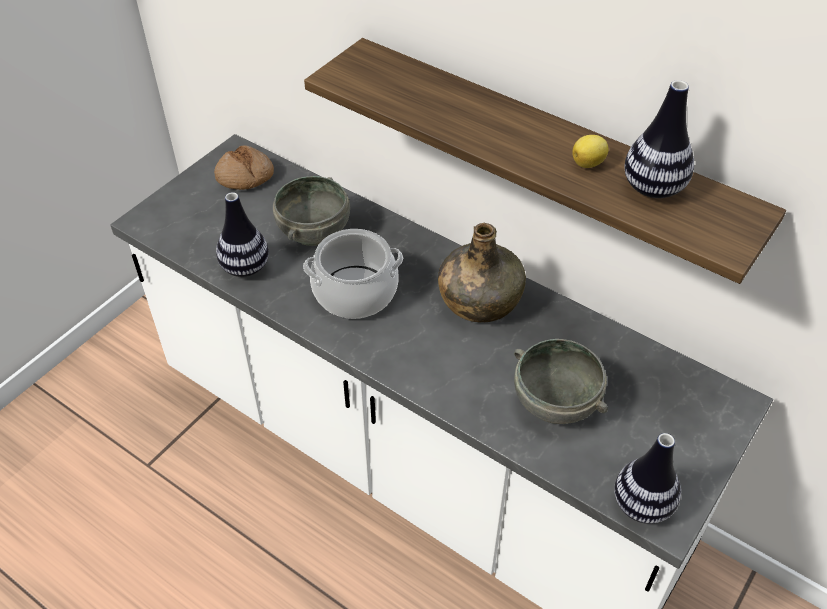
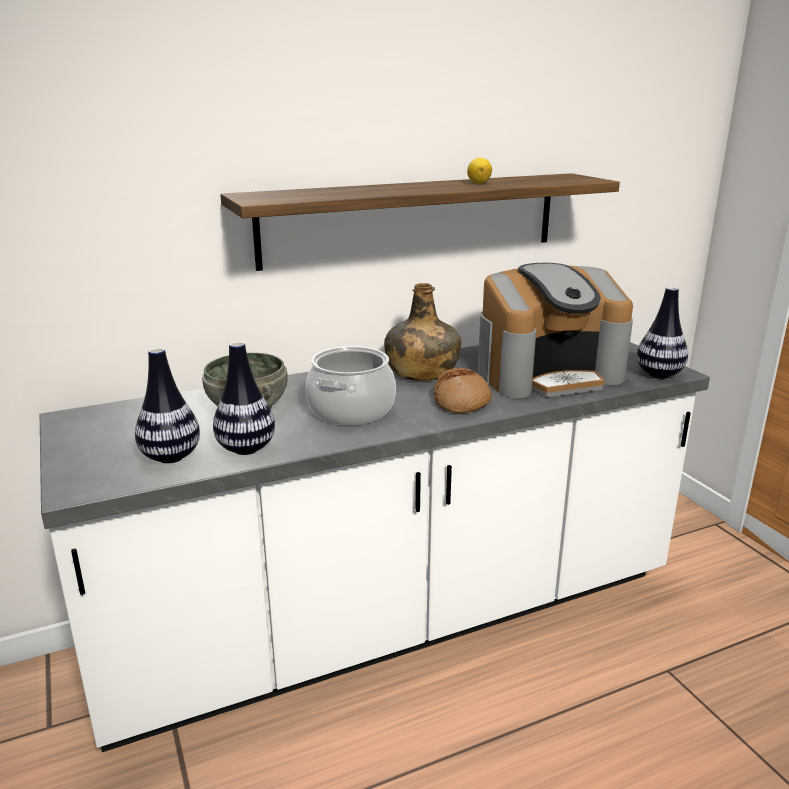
camera: 60 degrees left, 25 degrees down
(245, 176) = (114, 421): bread -> bread (462, 402)
(556, 401) = (548, 374): grey bowl -> coffee machine
(653, 188) = (522, 180): vase -> vase (170, 457)

